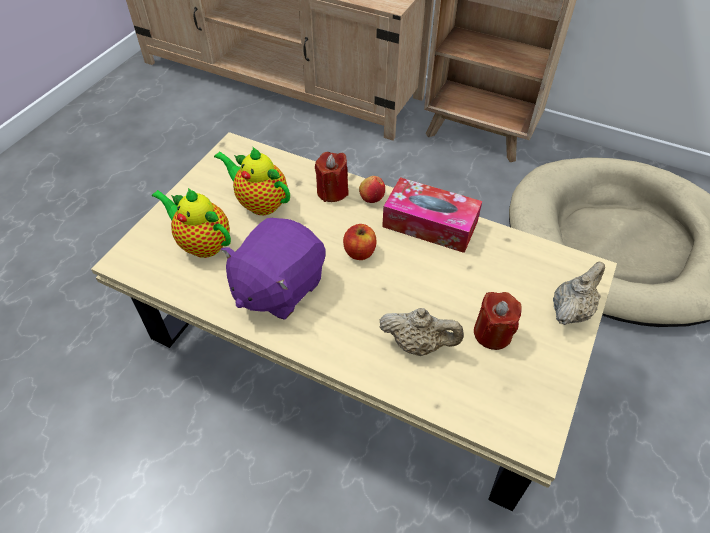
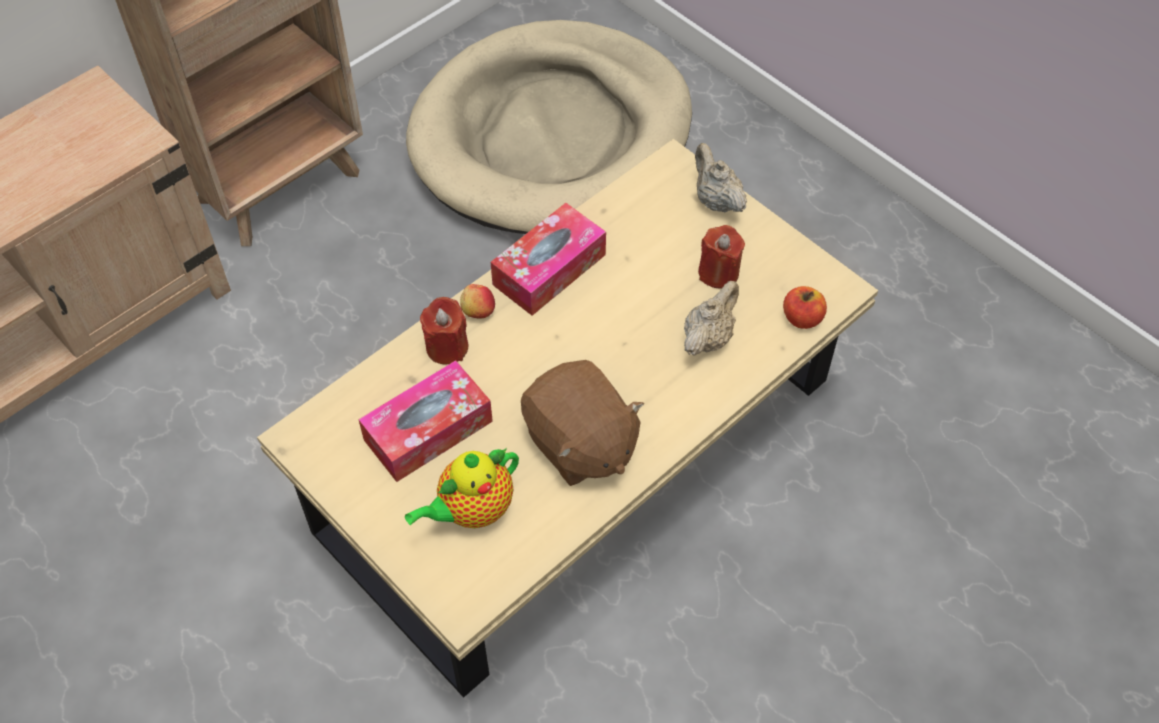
camera: 70 degrees left, 5 degrees up
(260, 203) = (428, 430): teapot -> tissue box
(278, 287) = (579, 444): purple plush toy -> brown plush toy
(359, 252) = (561, 349): apple -> apple (802, 318)

